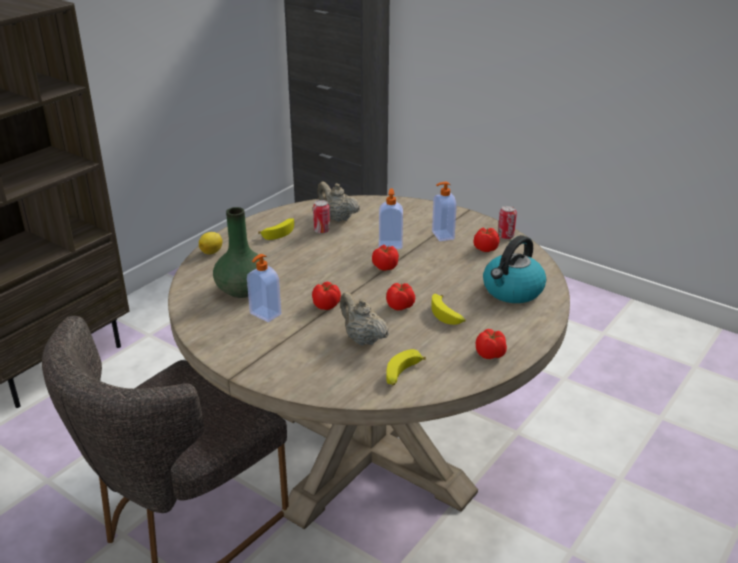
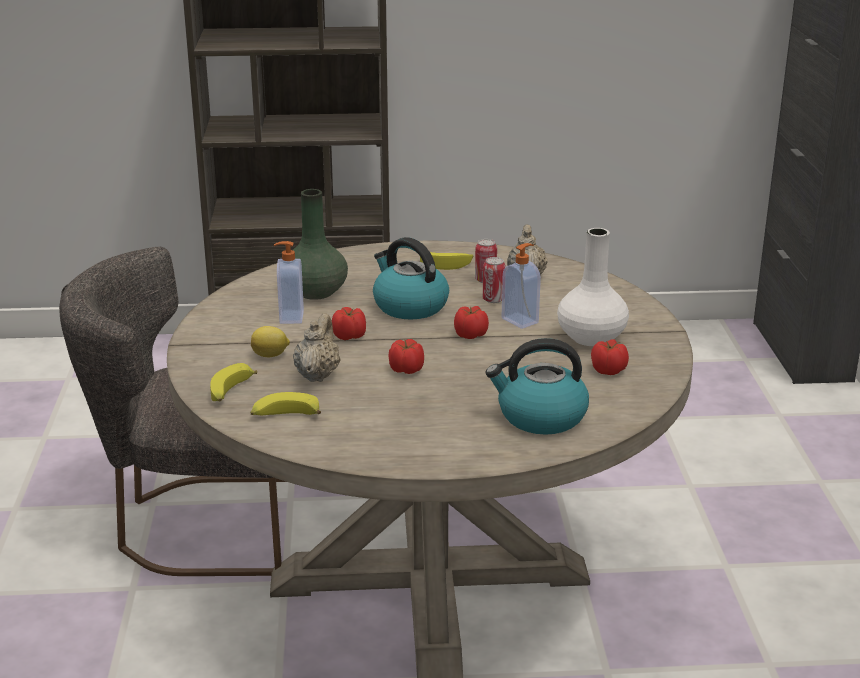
camera: 50 degrees right, 5 degrees down
(212, 252) = (358, 254): lemon -> lemon (270, 355)
(316, 268) = (409, 306): none -> kettle
(442, 235) = (591, 338): soap dispenser -> white vase
(447, 315) = (429, 399): banana -> banana (231, 392)
(490, 354) = (388, 448): tomato -> none
(505, 236) = (659, 372): can -> can (493, 300)

